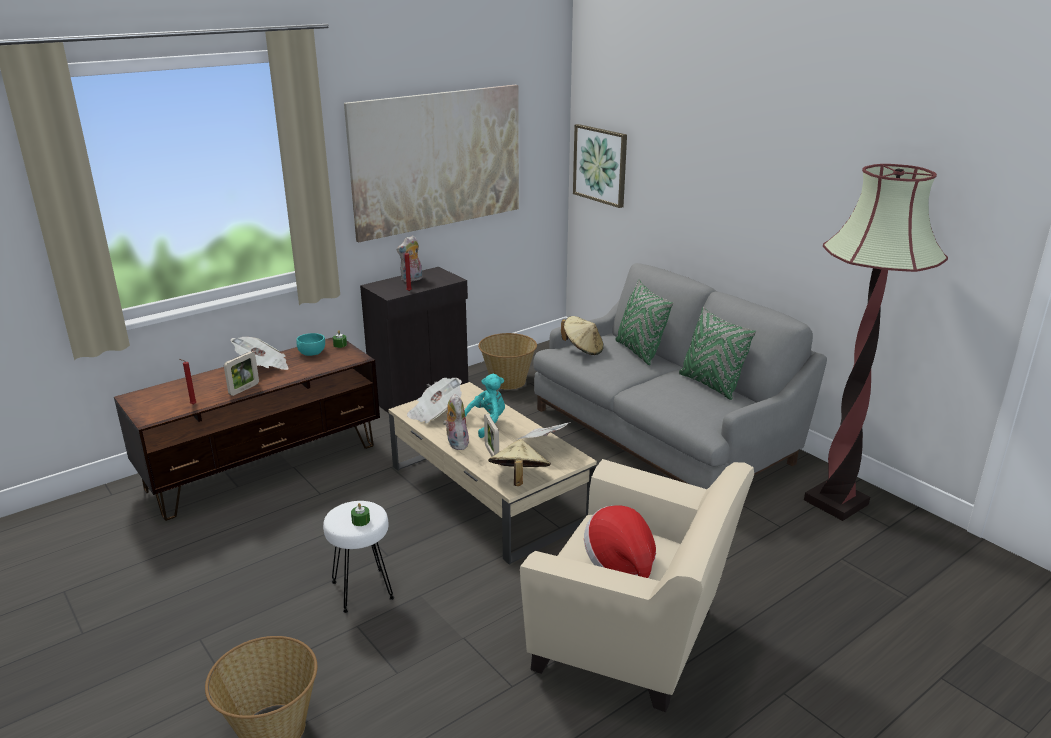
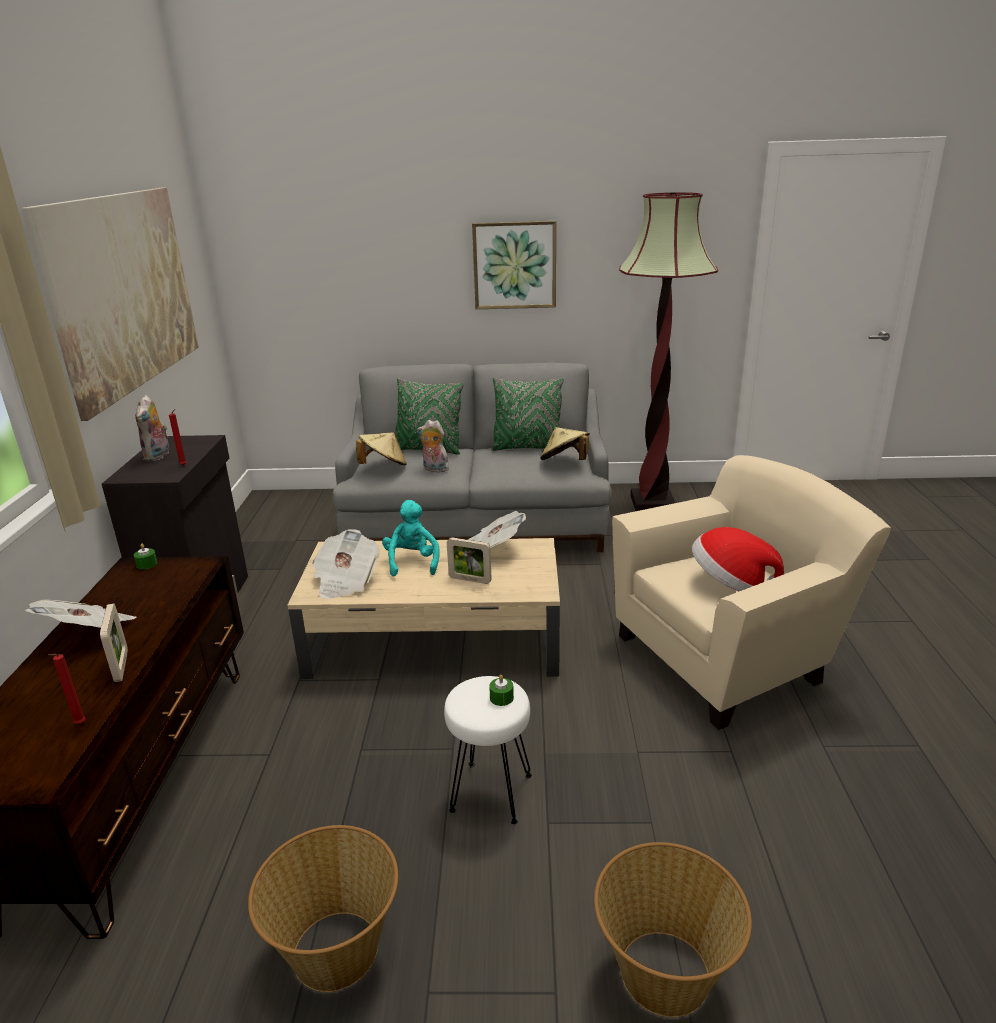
camera: 50 degrees left, 0 degrees up
(312, 352) = (126, 587): turquoise bowl -> none
(456, 443) = (421, 591): plush toy -> plush toy (434, 469)
(508, 382) = (272, 549): basket -> basket (336, 951)
(518, 479) = (533, 583): beige hat -> beige hat (565, 462)
(600, 165) = (268, 277): picture -> picture (514, 265)

